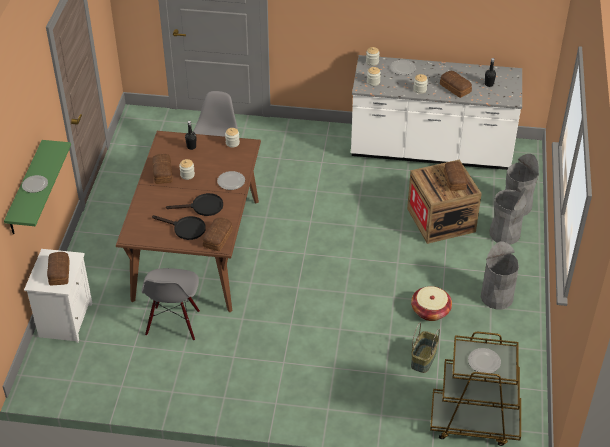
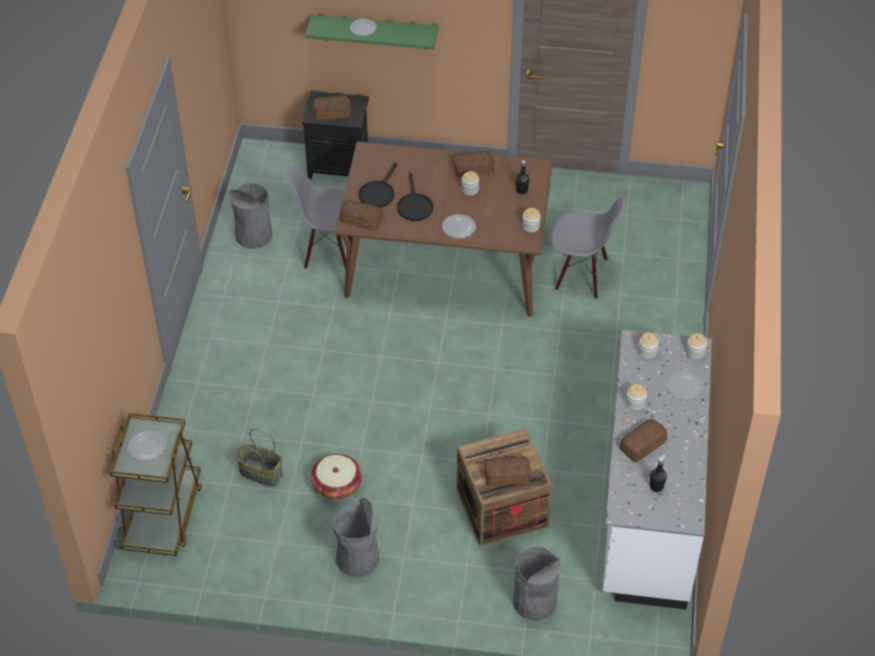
camera: 90 degrees right, 5 degrees up
(65, 319) = (340, 166): white nightstand -> black nightstand
(504, 234) = (476, 580): grey trash can -> grey trash can (254, 235)

